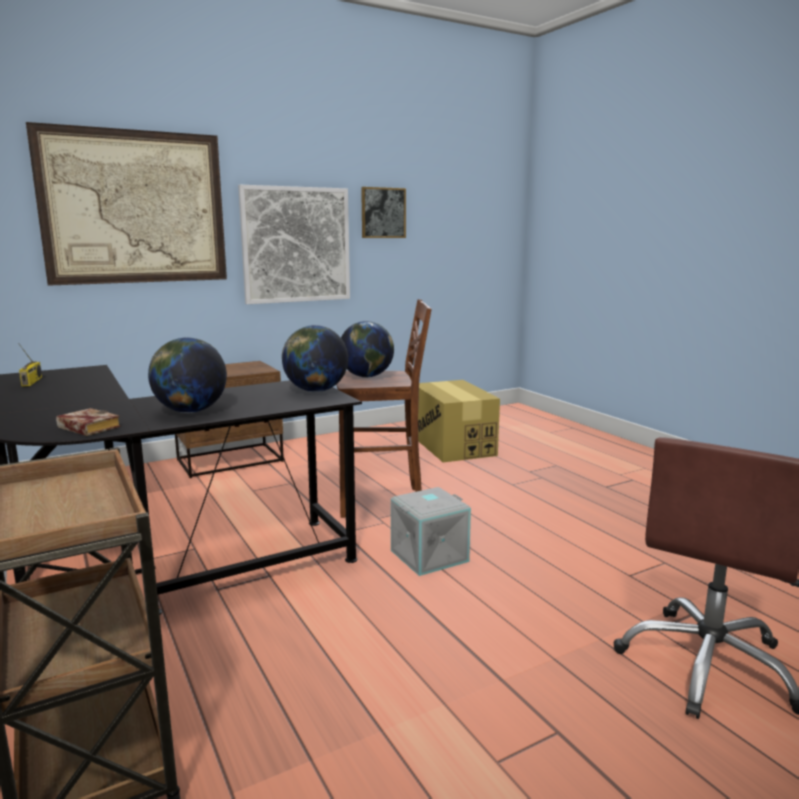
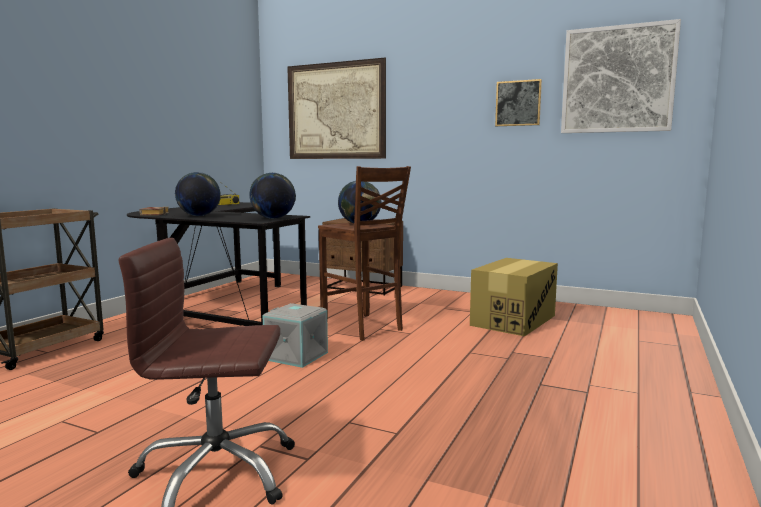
camera: 55 degrees right, 5 degrees down
(296, 245) = (438, 133): picture -> picture (617, 79)

